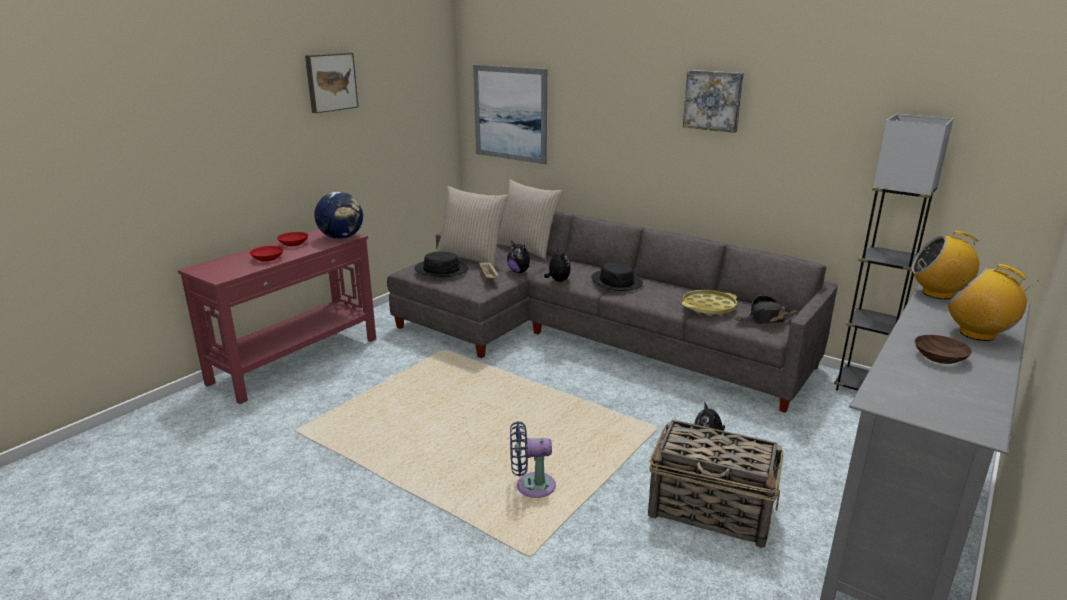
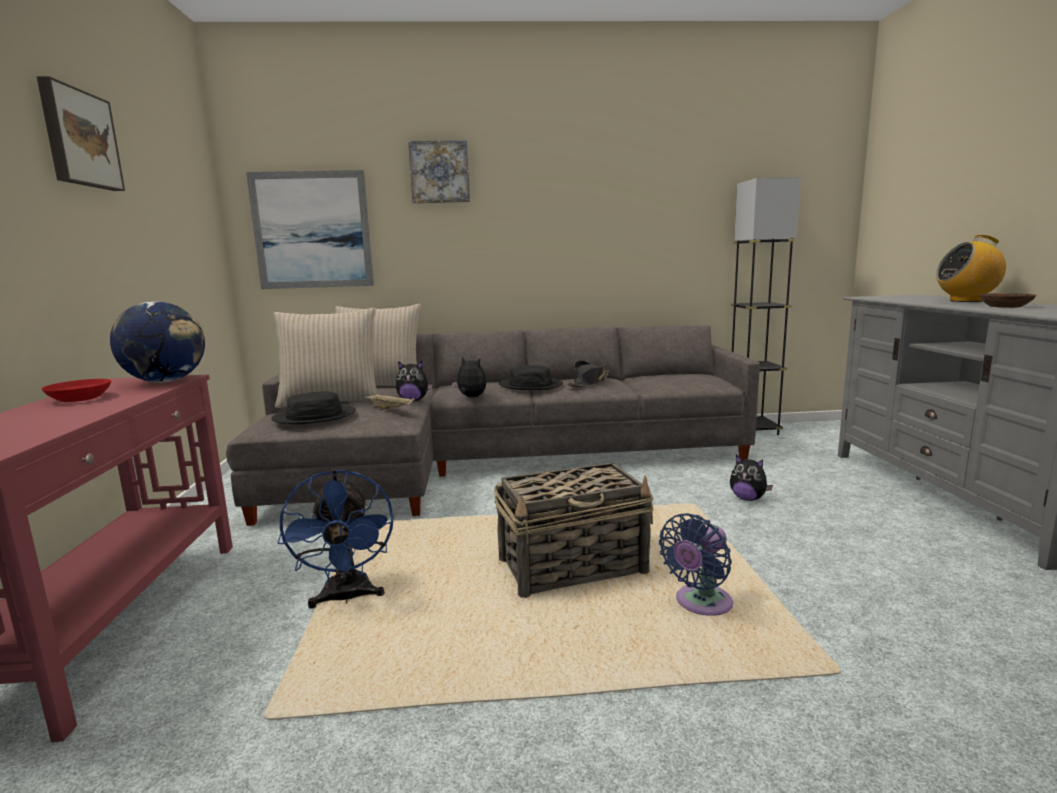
camera: 40 degrees left, 10 degrees down
(267, 259) = (59, 418): red bowl -> none
(384, 392) = (347, 598): none -> blue fan
(708, 307) = (645, 381): yellow tray -> none
(711, 511) = (855, 543): basket -> basket (574, 566)
(713, 100) = (572, 188): picture -> picture (439, 172)
(765, 320) = (701, 378): black hat -> black hat (588, 382)
(938, 294) = (875, 297): radio -> none

